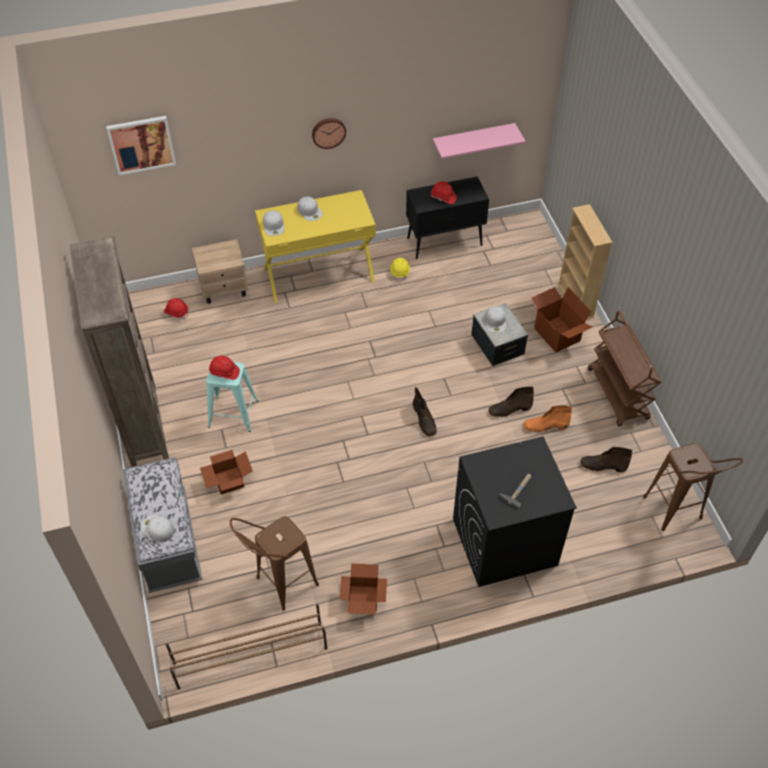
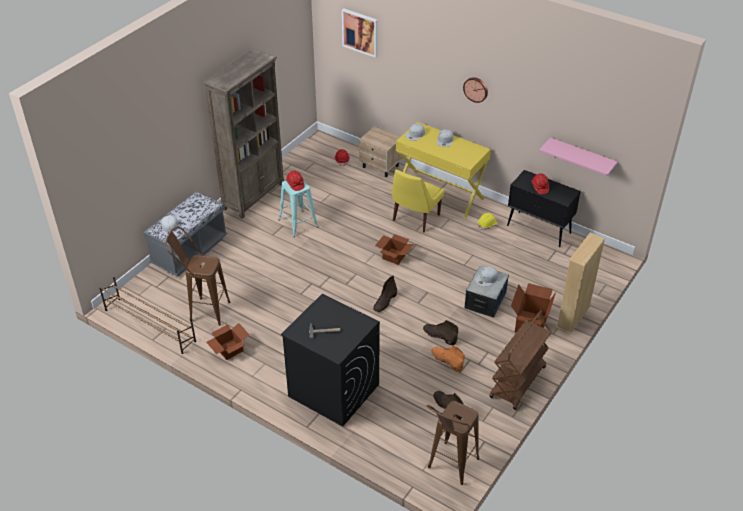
camera: 50 degrees right, 10 degrees down
(228, 480) = (251, 249): cardboard box -> cardboard box (394, 256)
(332, 316) = (415, 218): none -> yellow chair

